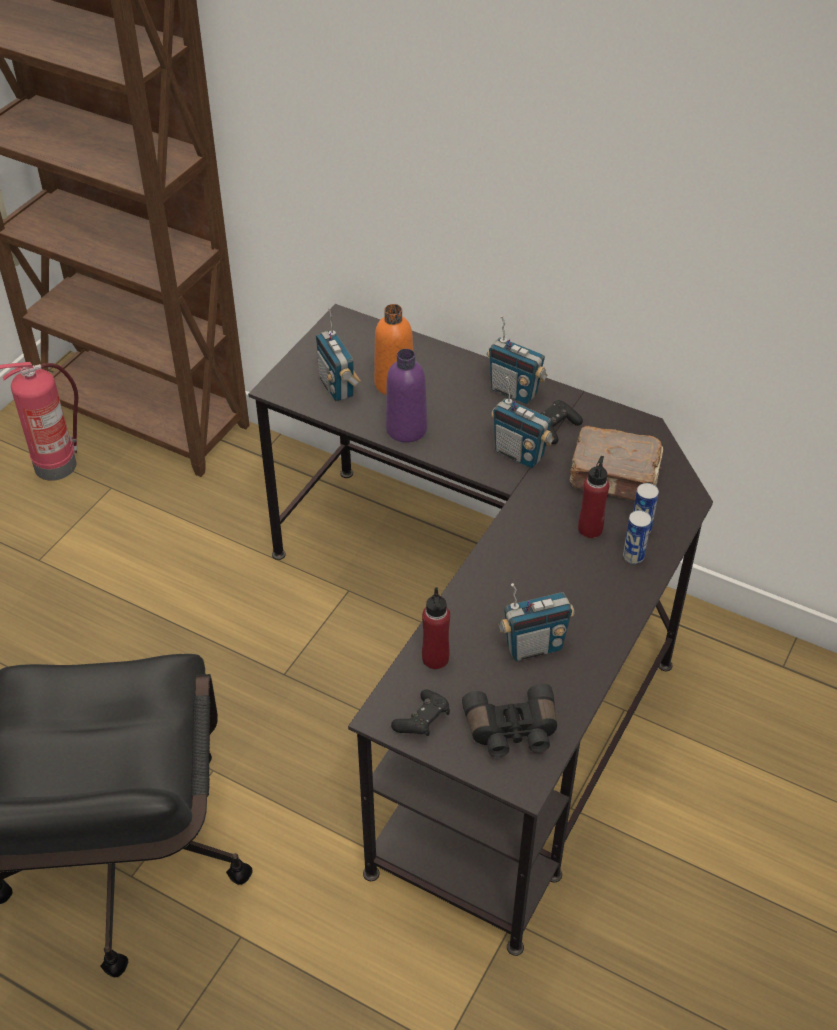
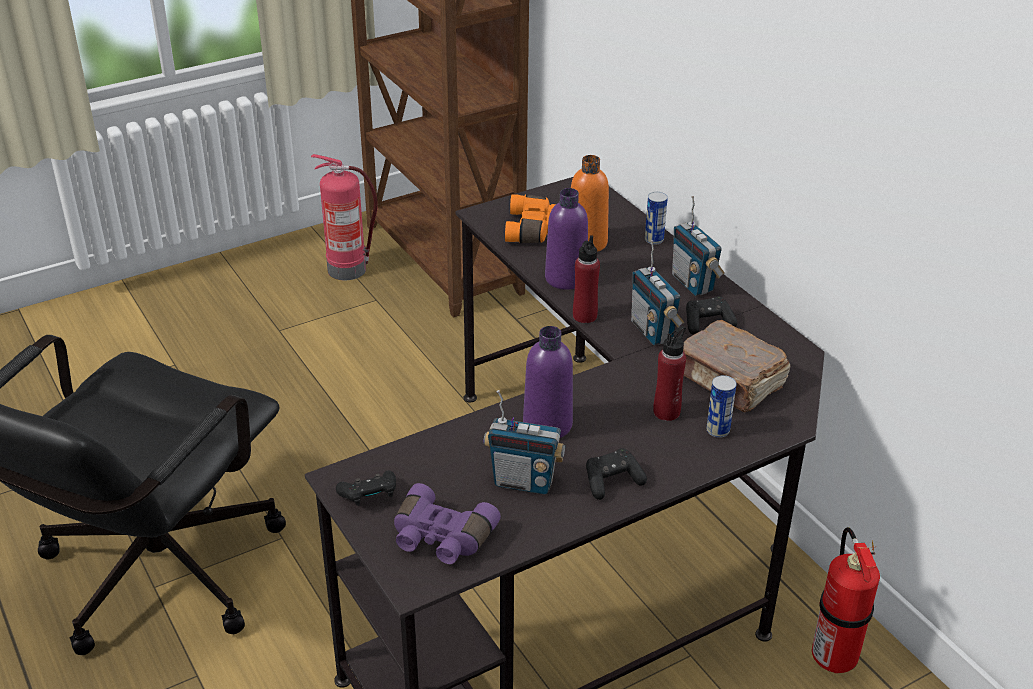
camera: 30 degrees right, 10 degrees down
(337, 387) = (534, 230): radio -> orange binoculars
(435, 658) = (426, 455): red bottle -> red bottle (584, 316)
(508, 584) = (547, 425): none -> purple bottle
(512, 731) = (440, 538): black binoculars -> purple binoculars
(600, 614) = (612, 482): none -> black game controller
(633, 556) = (689, 449): can -> can (654, 240)
(723, 658) = (832, 655): none -> fire extinguisher

